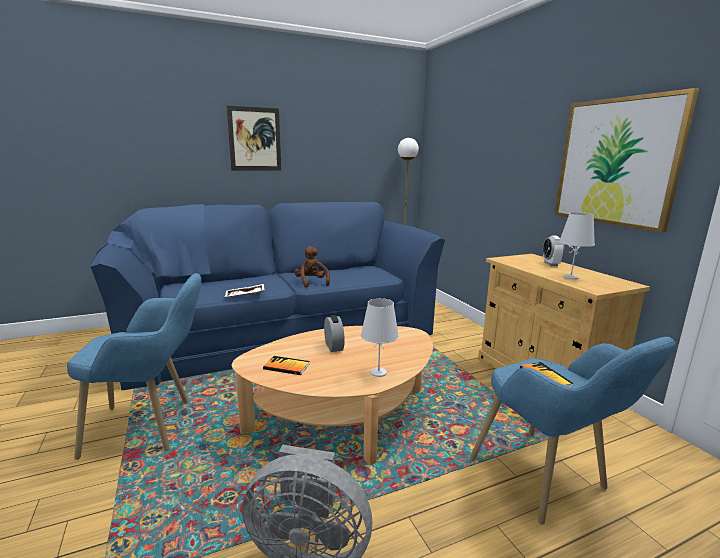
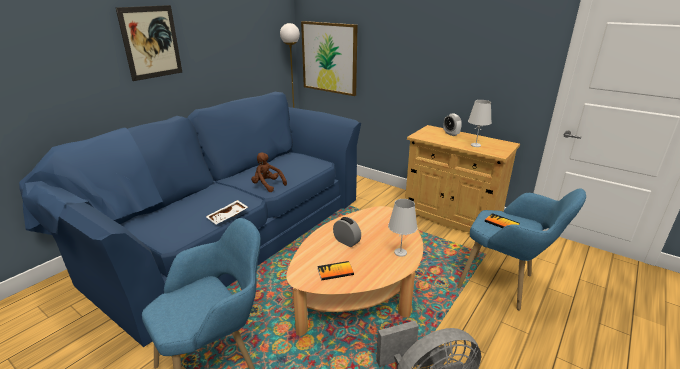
camera: 30 degrees left, 10 degrees up
(616, 162) = (492, 59): picture -> picture (329, 58)

